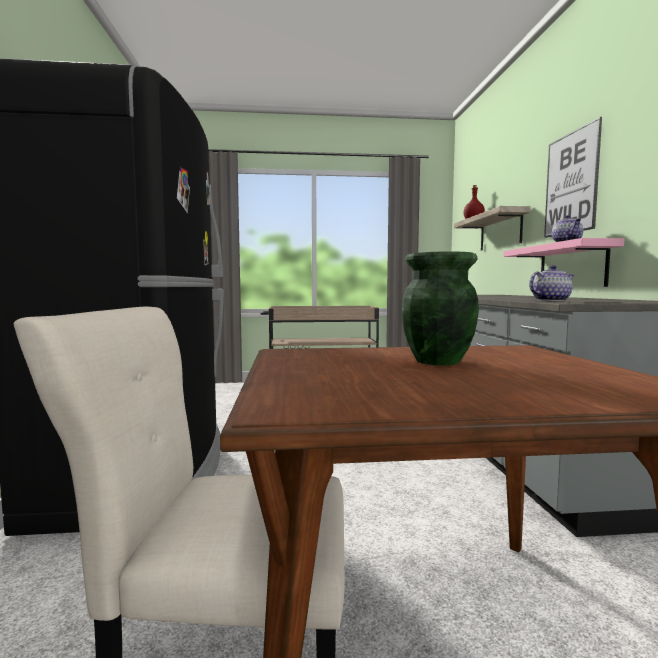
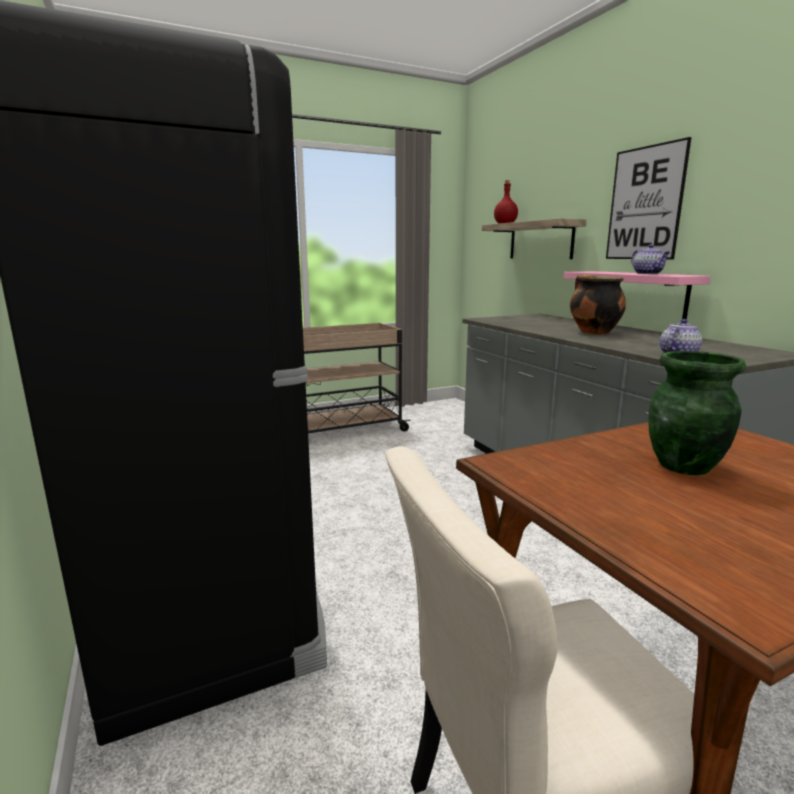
camera: 20 degrees left, 10 degrees up
(510, 297) = (592, 332): none -> cooking pot

